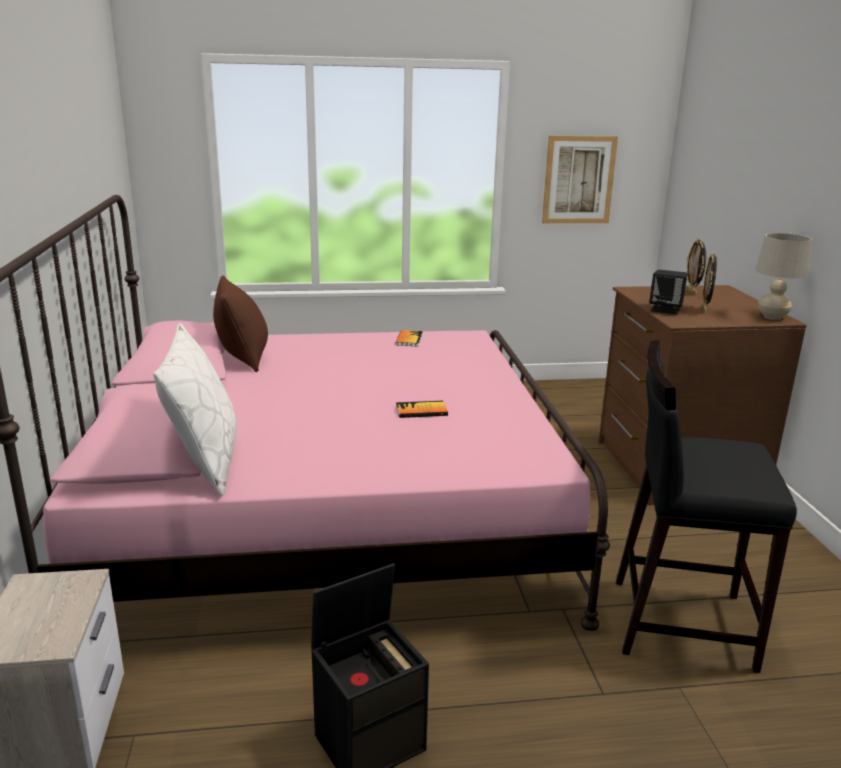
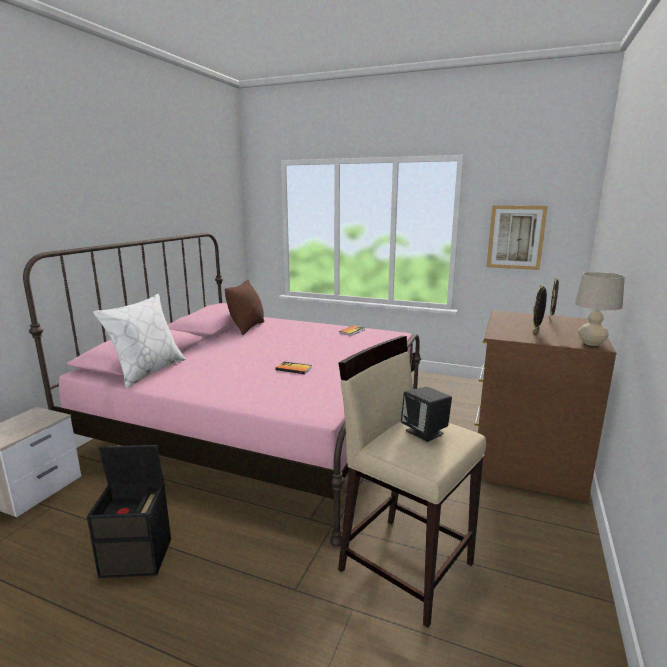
camera: 30 degrees right, 5 degrees down
(665, 309) = (504, 327): black speaker -> black speaker (425, 432)
(679, 622) = (405, 565): black stool -> beige stool

